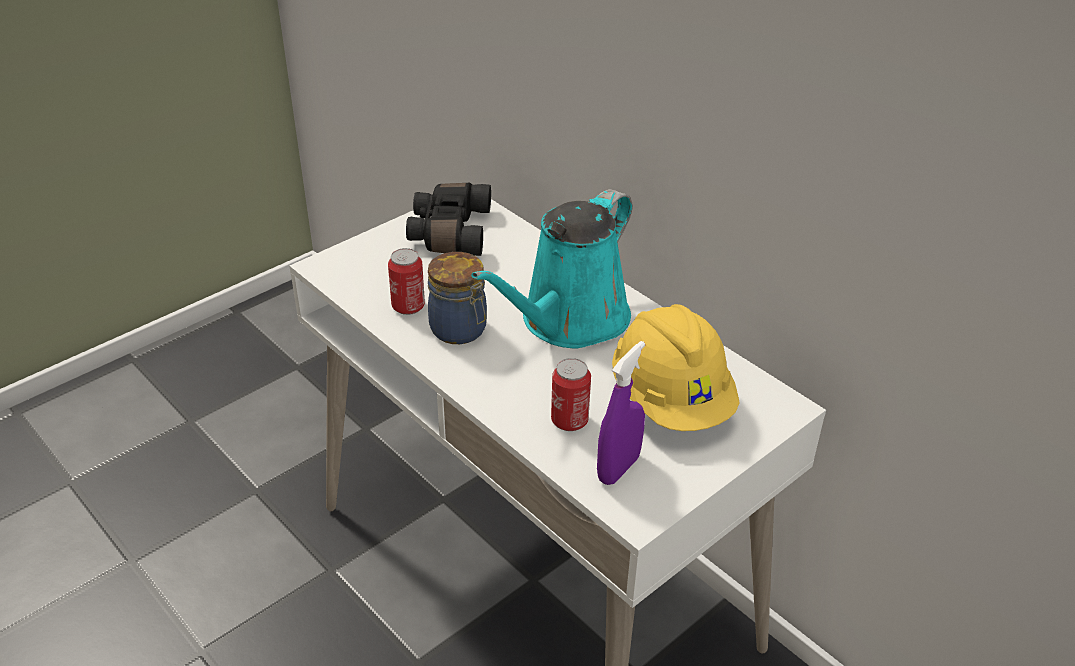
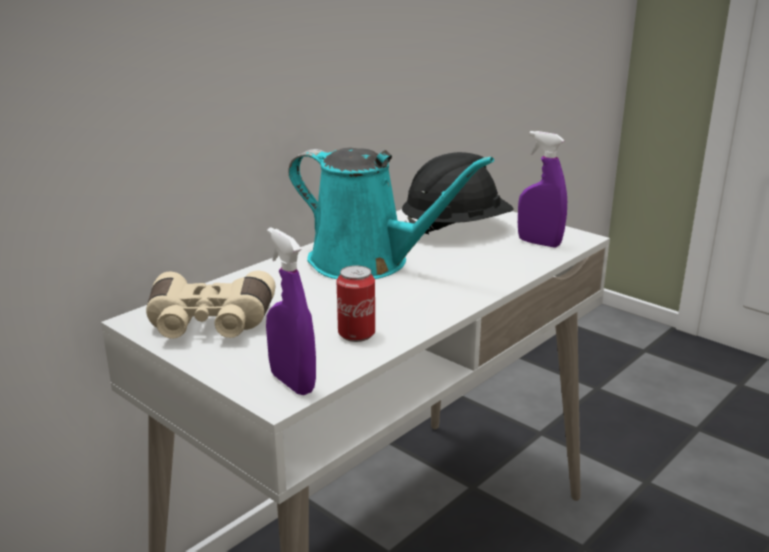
camera: 95 degrees left, 15 degrees down
(340, 272) = (292, 383): none -> purple spray bottle
(448, 232) = (209, 324): black binoculars -> beige binoculars
(460, 330) = (392, 306): jar -> none
(569, 420) = (496, 258): can -> none
(671, 399) = (455, 229): yellow hard hat -> black hard hat

